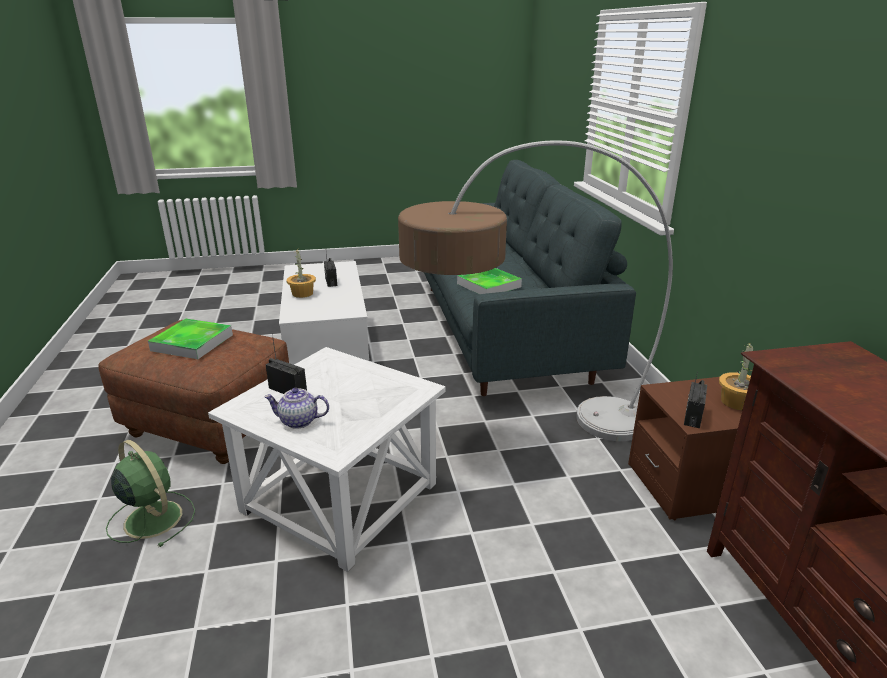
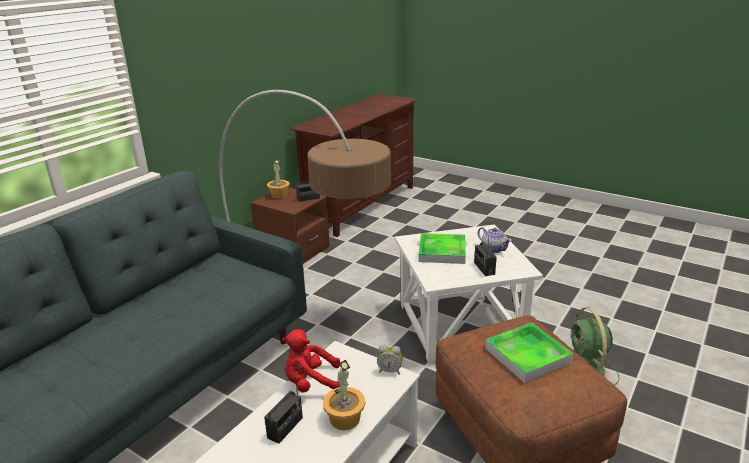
camera: 135 degrees left, 0 degrees up
(302, 317) = (390, 371): none -> alarm clock
(345, 296) = (312, 384): none -> red plush toy
(489, 285) = (208, 297): tray -> tray (442, 251)

